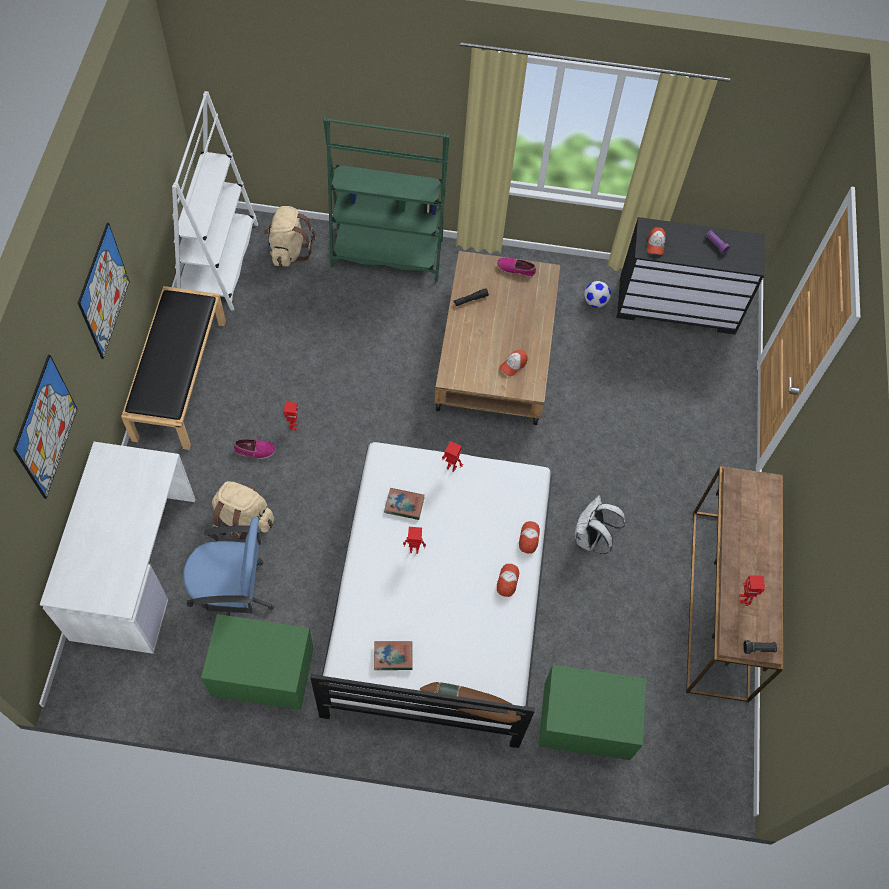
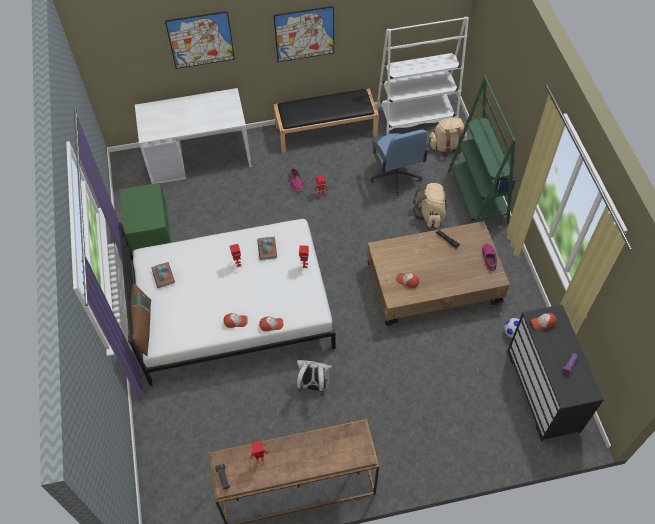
camera: 75 degrees right, 5 degrees down
(234, 595) = (199, 207): blue office chair -> blue office chair (395, 176)
(243, 519) = (248, 193): beige backpack -> beige backpack (431, 214)
(582, 727) = (174, 420): green nightstand -> none

